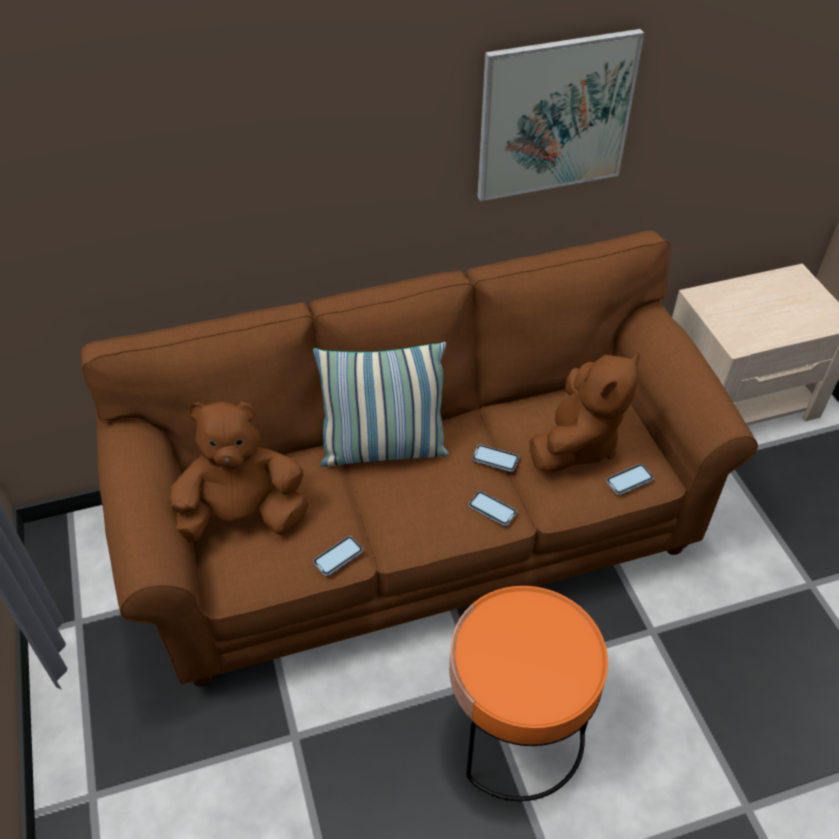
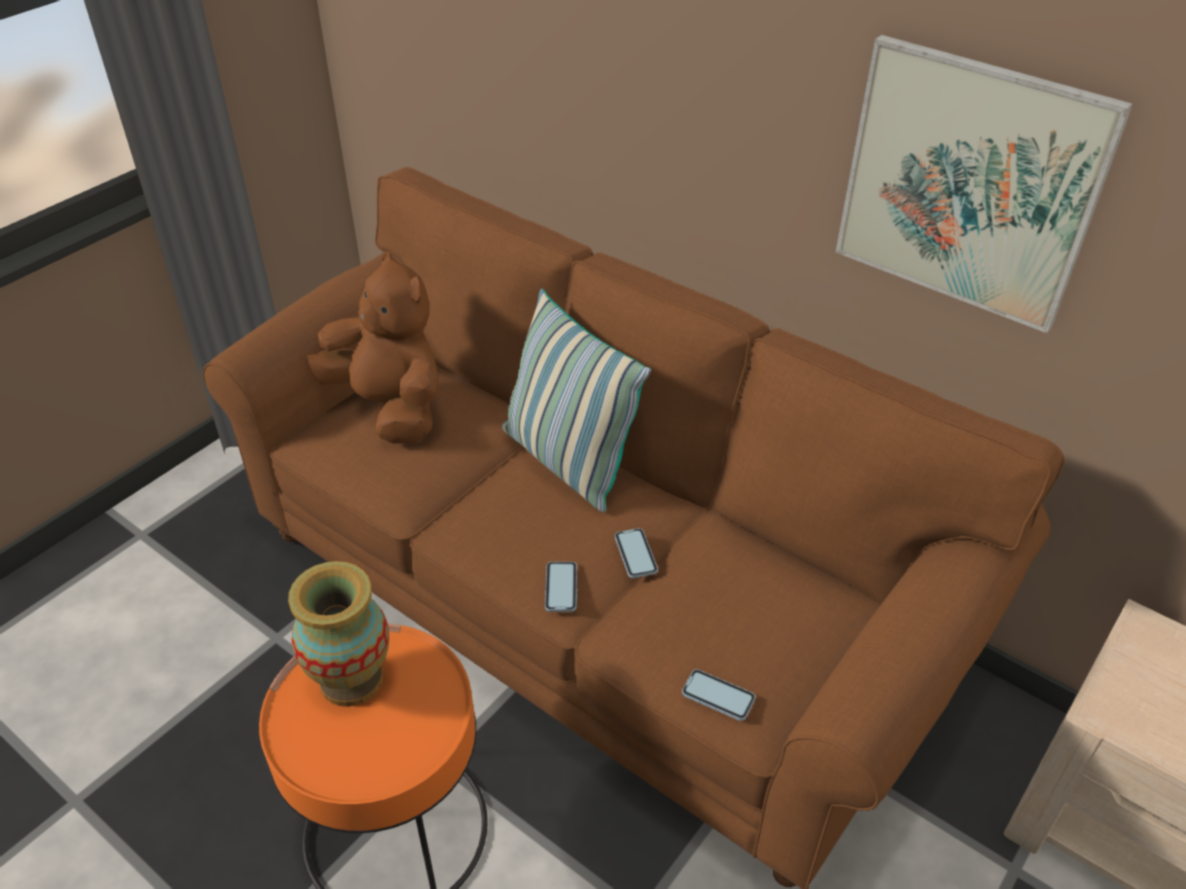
camera: 55 degrees right, 5 degrees down
(338, 557) = (393, 496): phone -> none
(498, 652) = (352, 680): none -> vase
(577, 444) = (728, 616): brown plush toy -> none

